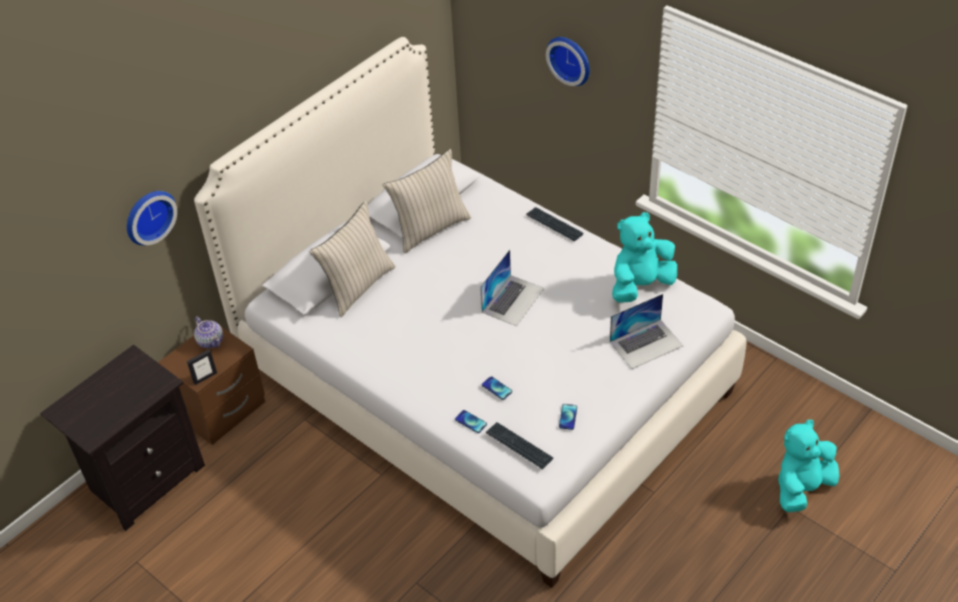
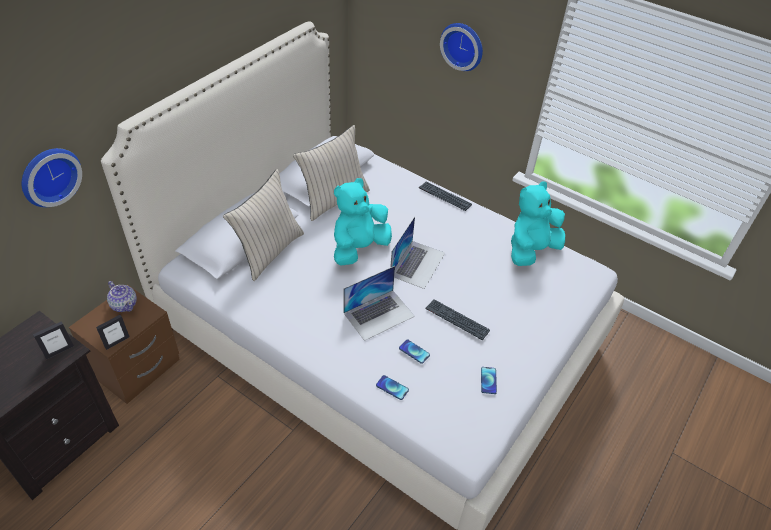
camera: 10 degrees left, 0 degrees up
(155, 382) = (59, 351): none -> picture frame
(519, 446) = (444, 413): keyboard -> keyboard (457, 320)
(646, 343) = (548, 304): laptop -> laptop (379, 314)
(802, 487) = (678, 433): turquoise plush toy -> turquoise plush toy (359, 248)

